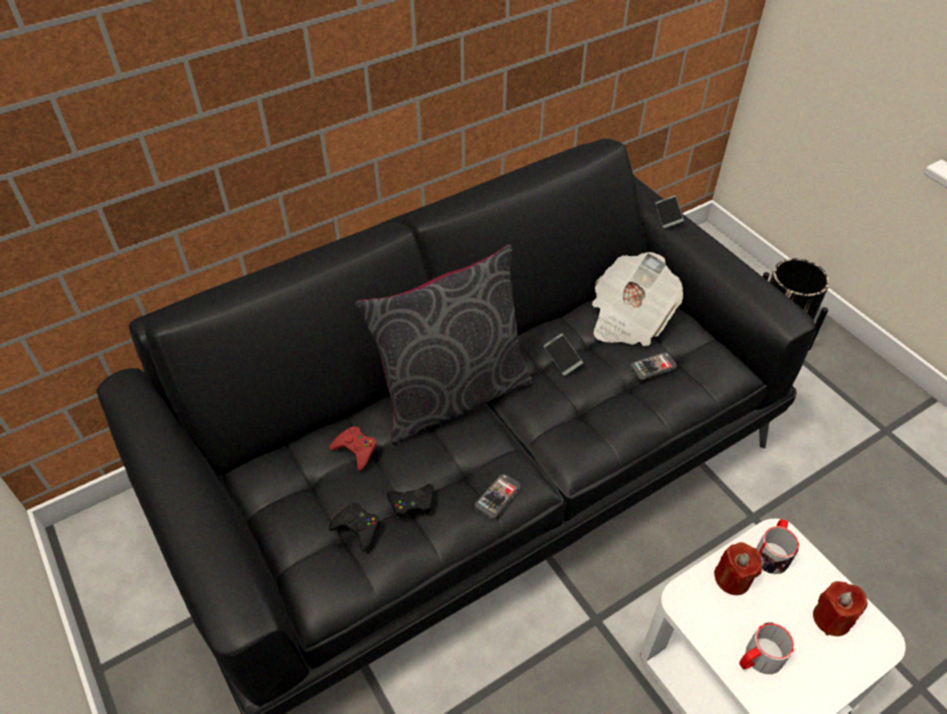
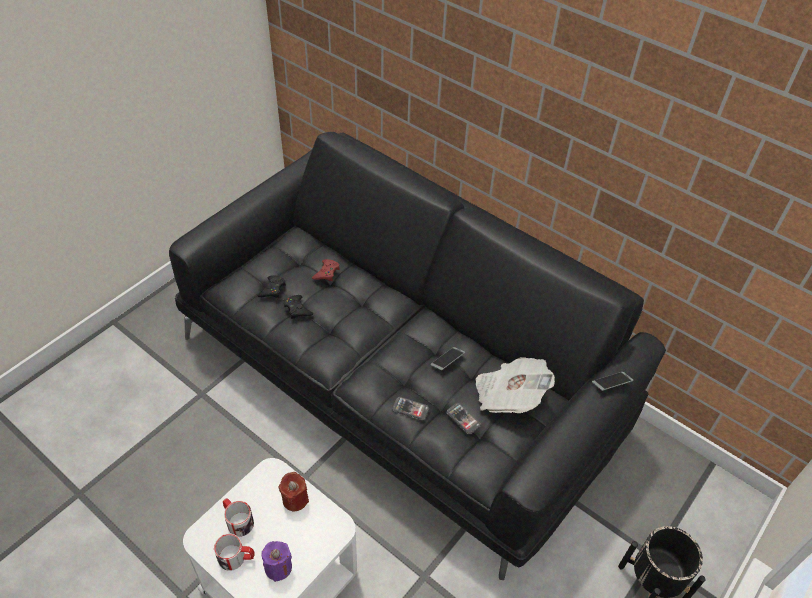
camera: 70 degrees right, 0 degrees up
(452, 395) = (389, 309): grey pillow -> none
(497, 497) = (315, 350): phone -> phone (410, 409)
(772, 552) = (324, 524): mug -> mug (236, 558)
(831, 618) = (278, 567): red candle -> purple candle

